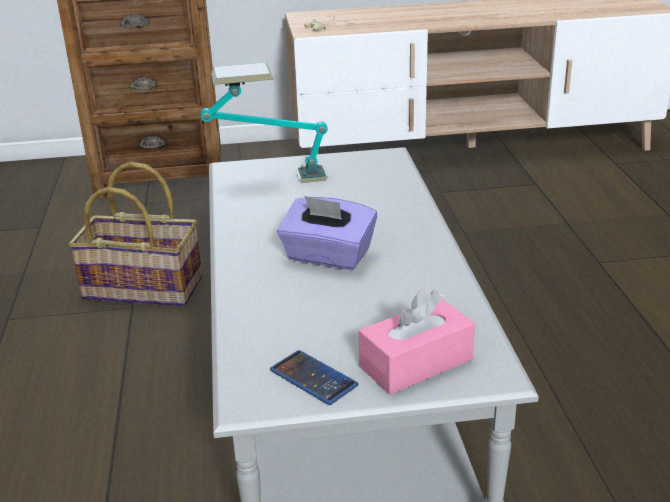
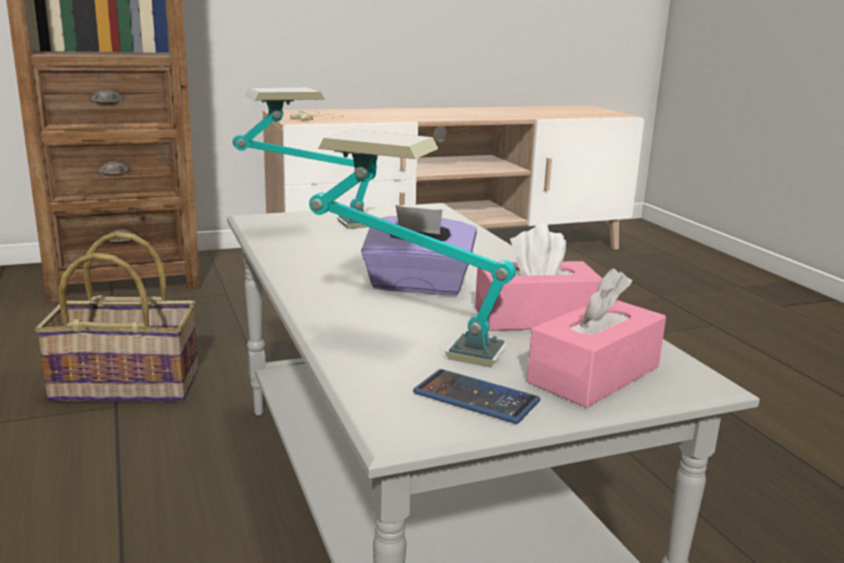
camera: 15 degrees left, 10 degrees down
(289, 318) = (405, 341): none -> table lamp
(405, 299) = (535, 317): none -> pink tissue box

